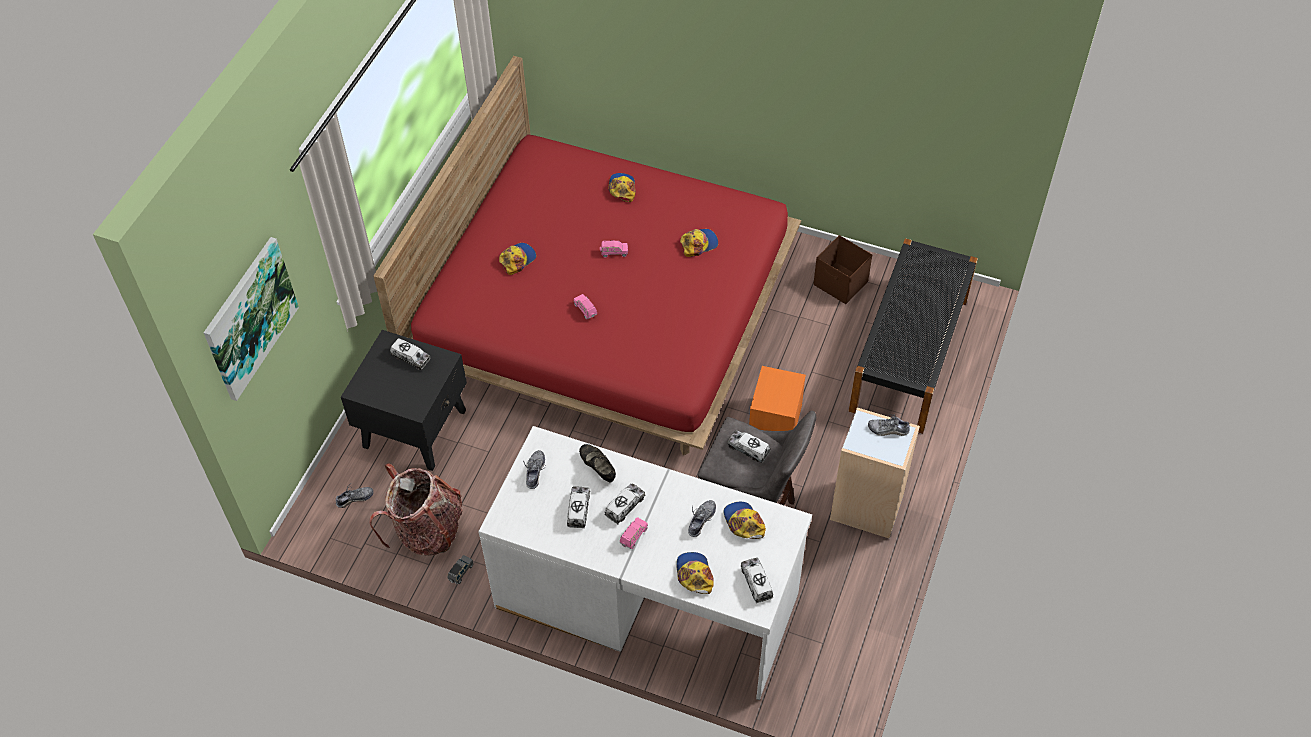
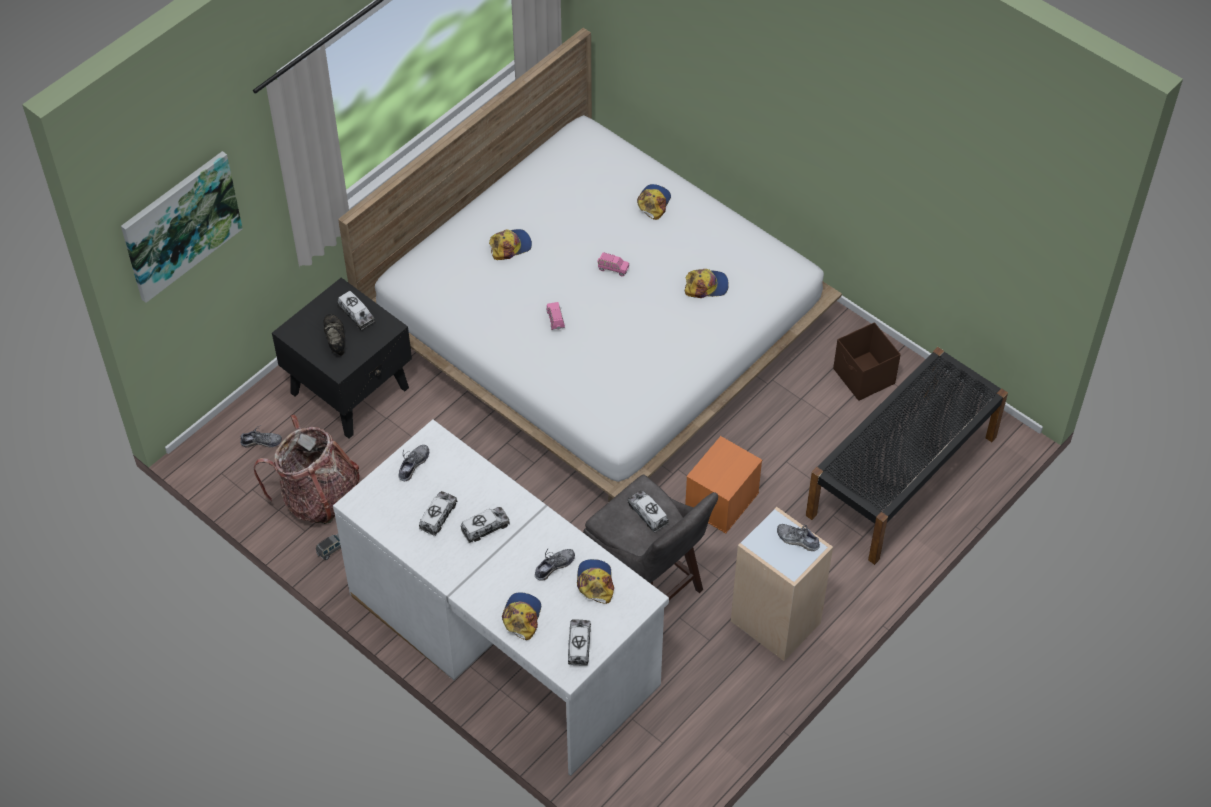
camera: 20 degrees right, 0 degrees up
(598, 468) = (476, 482): black shoe -> black shoe (335, 340)
(606, 308) = (599, 326): red bed -> white bed
(633, 536) = (479, 560): pink toy car -> none

